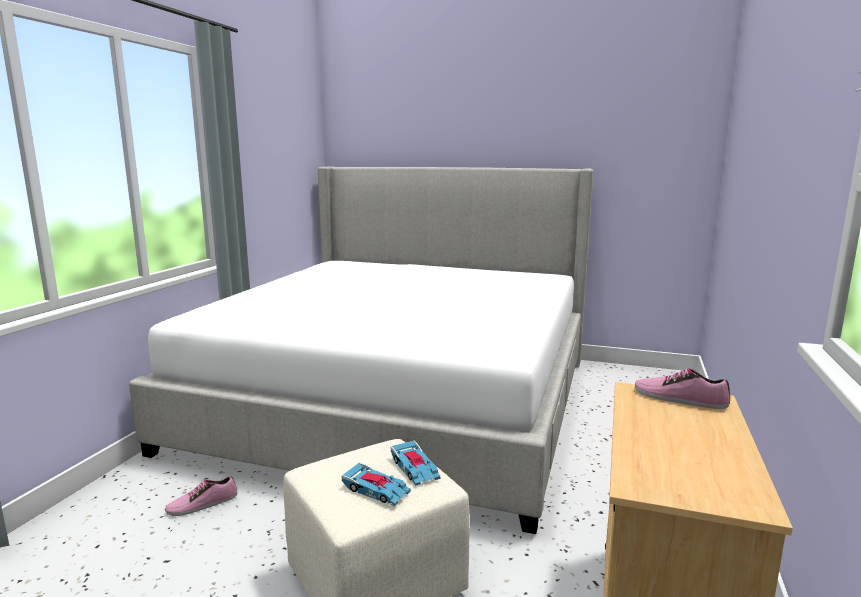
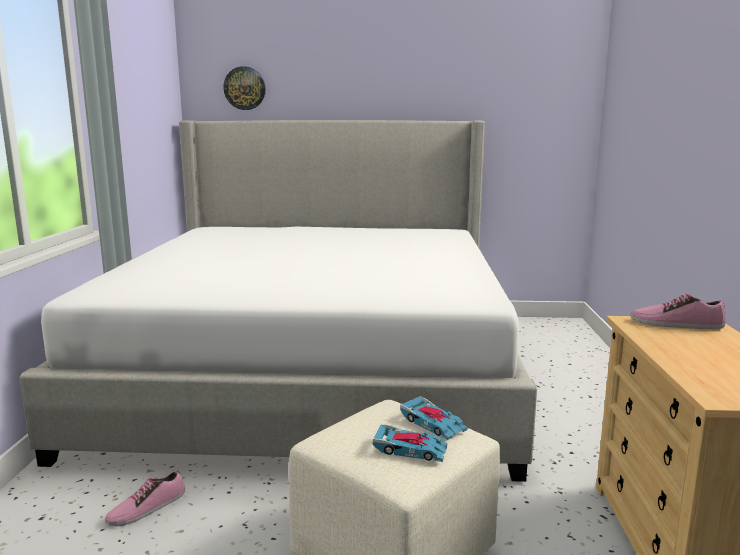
camera: 15 degrees left, 0 degrees up
(376, 138) = (244, 88): none -> wall clock

